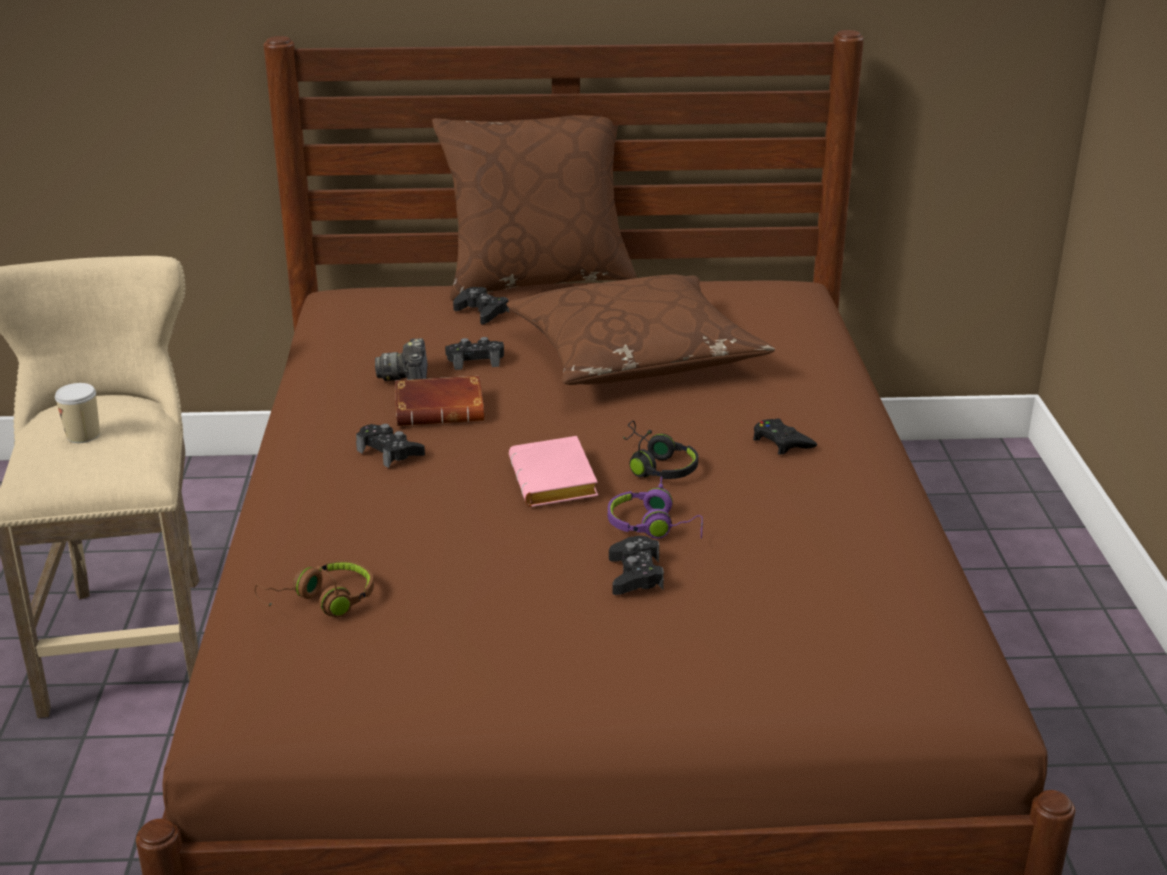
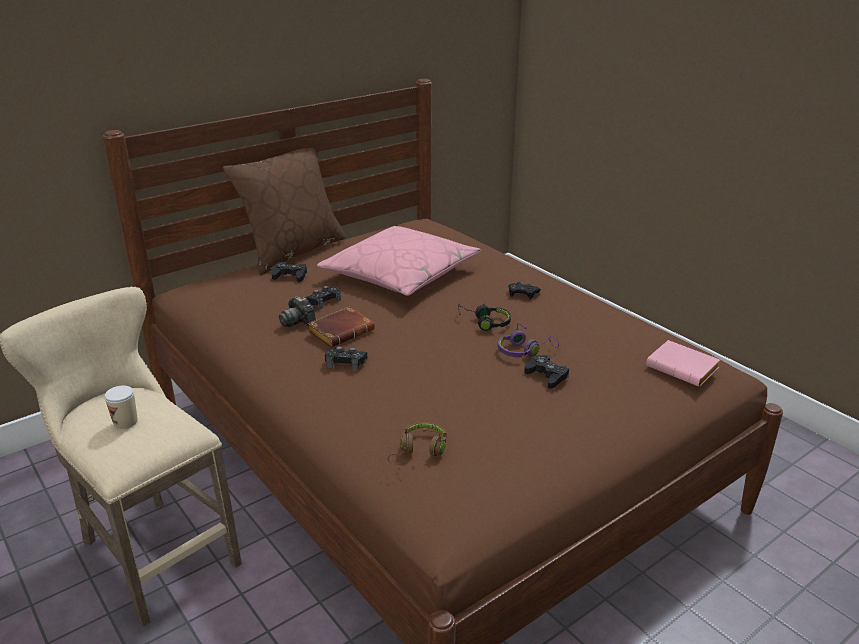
camera: 35 degrees left, 0 degrees up
(557, 482) = (451, 346): pink book -> pink book (684, 369)
(635, 355) = (400, 274): brown pillow -> pink pillow

